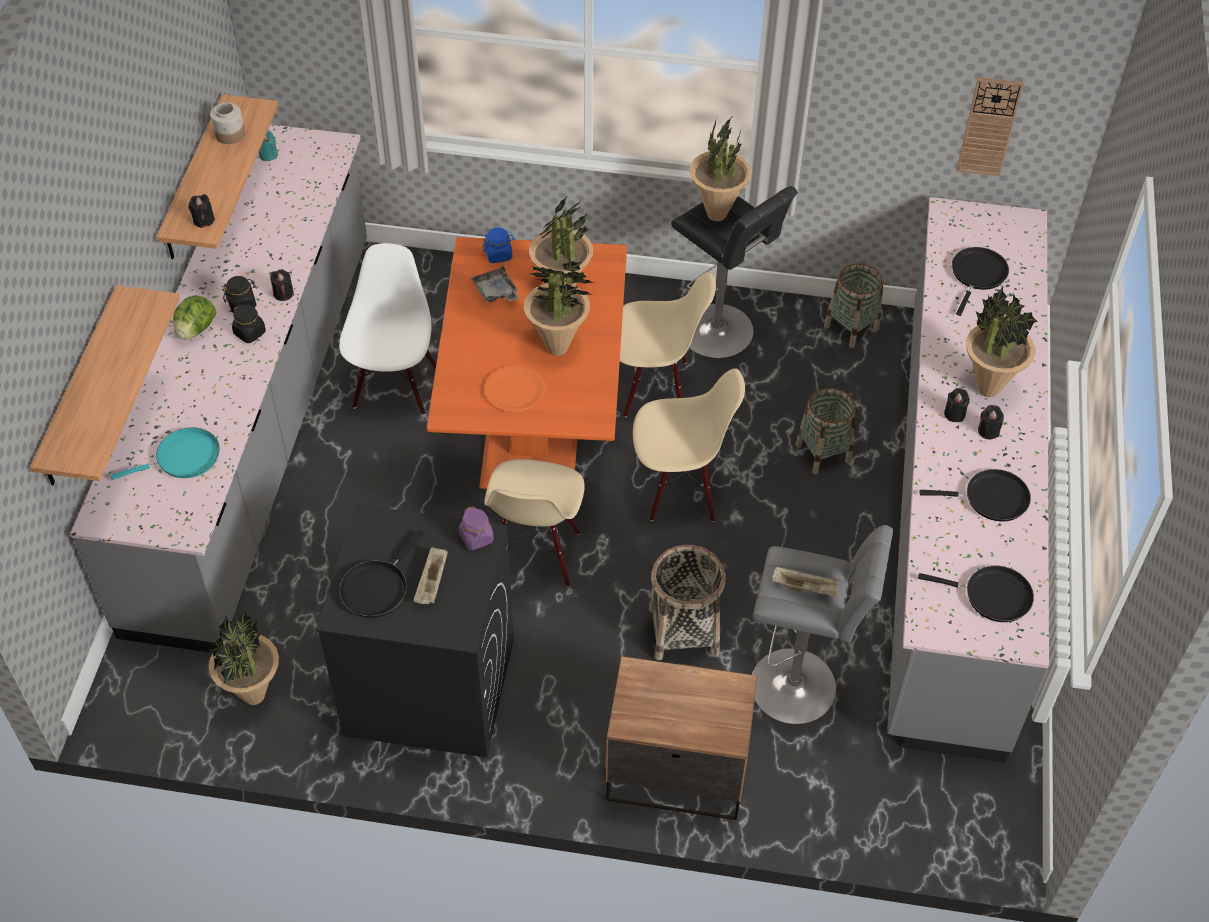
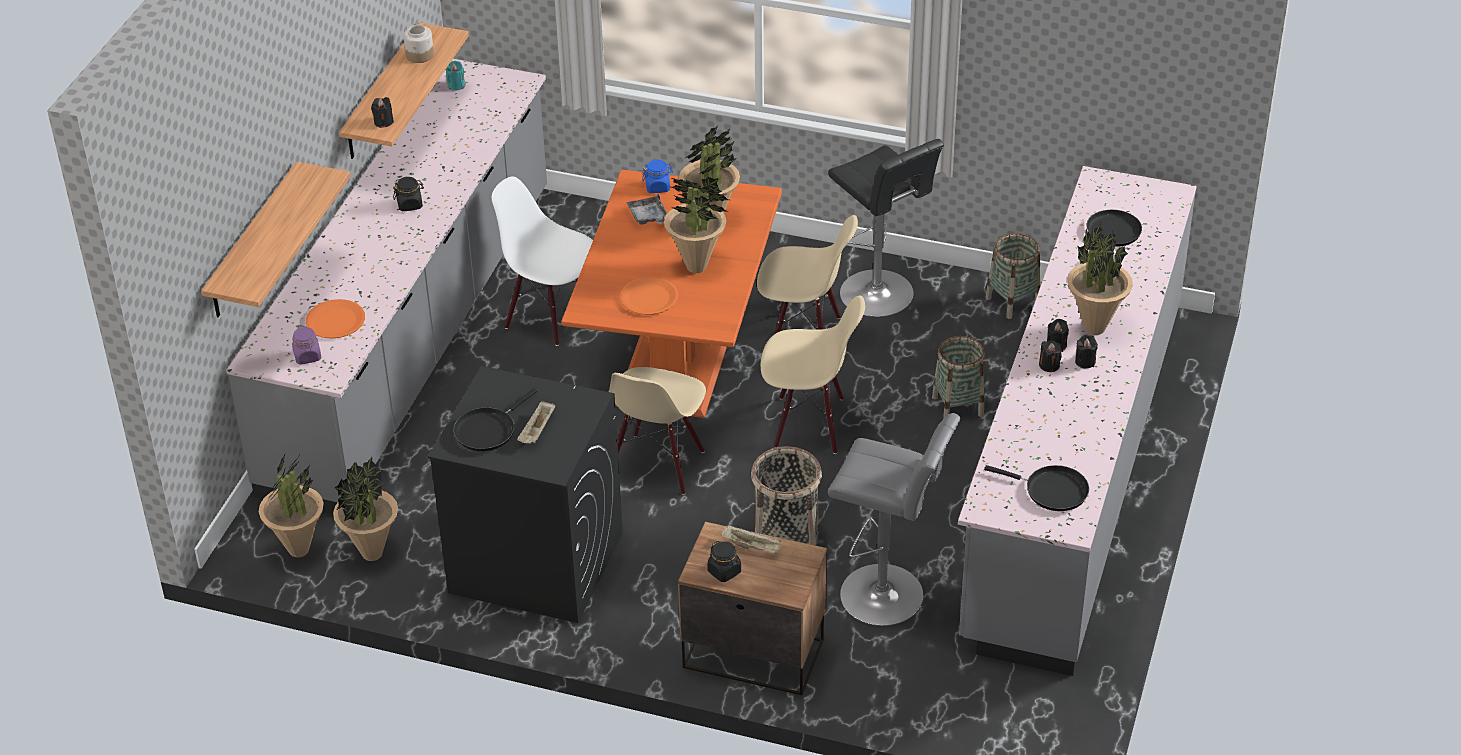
camera: 10 degrees right, 10 degrees down
(183, 458) = (335, 321): turquoise frying pan -> orange plate
(196, 330) = (364, 222): lettuce -> none
(250, 333) = (413, 228): black jar -> black jar (724, 571)
(283, 293) = (449, 199): black candle -> black candle (1049, 365)
(395, 387) = (551, 315): white chair -> white chair turned 75 degrees counterclockwise
(476, 538) = (584, 400): purple jar -> purple jar (307, 356)
(716, 214) = (872, 166): potted plant -> potted plant (299, 549)
(805, 588) = (880, 472): beige tray -> beige tray (752, 547)
(989, 126) = (1133, 95): wall clock -> none
(991, 498) = (1072, 415): black frying pan -> none

